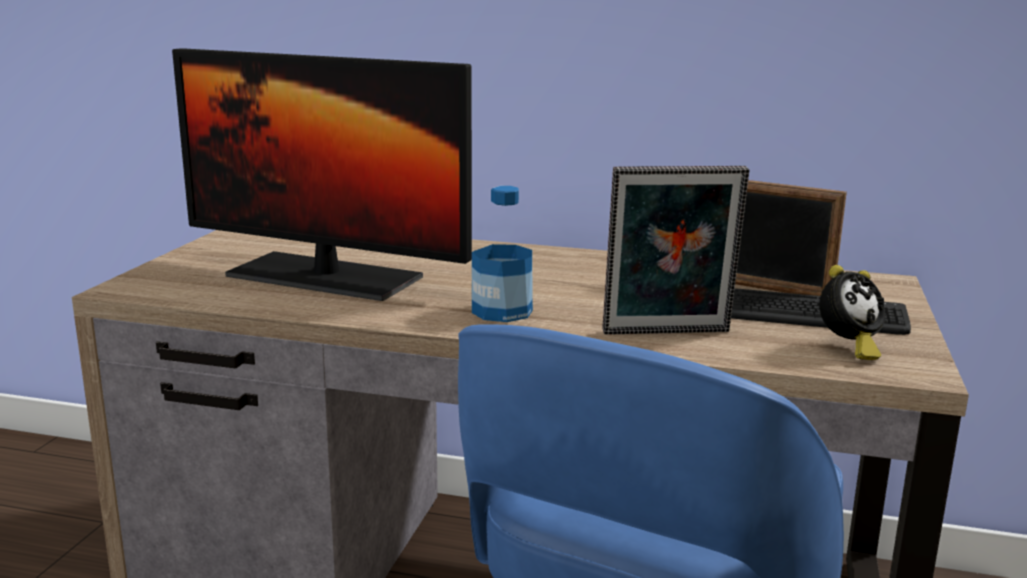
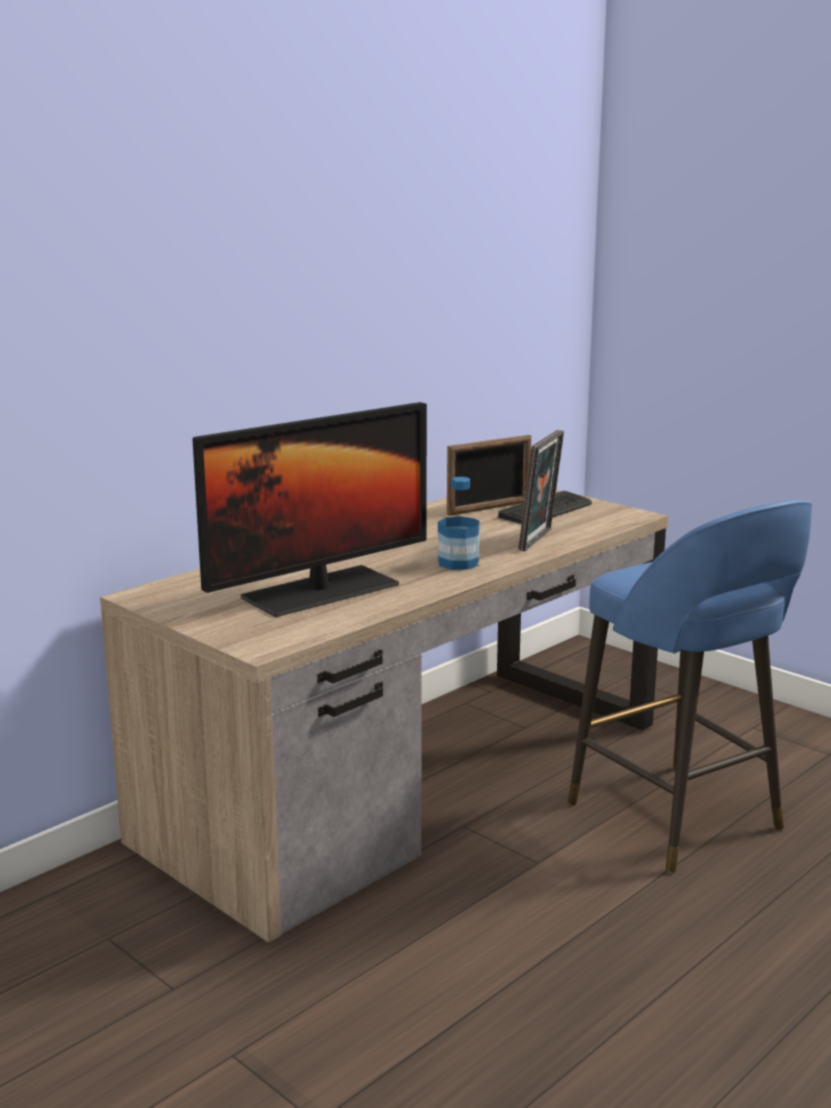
camera: 60 degrees left, 0 degrees up
(847, 348) = (597, 517): alarm clock -> none

